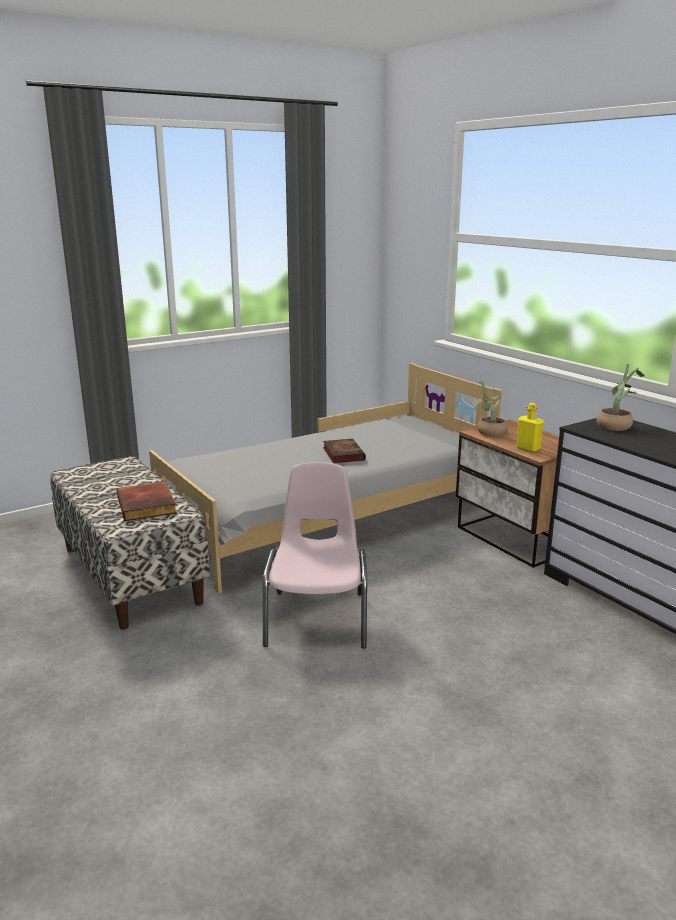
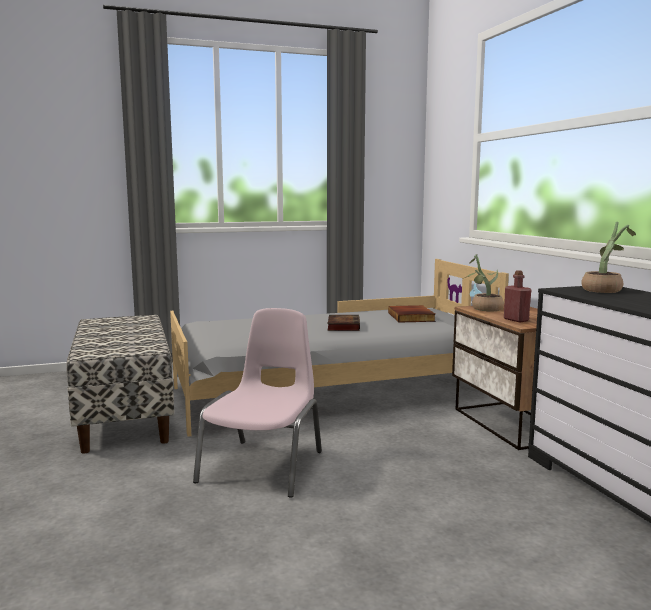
camera: 15 degrees right, 10 degrees down
(148, 505) = (130, 342): book -> book (412, 317)
(528, 448) = (516, 320): yellow bottle -> red bottle

